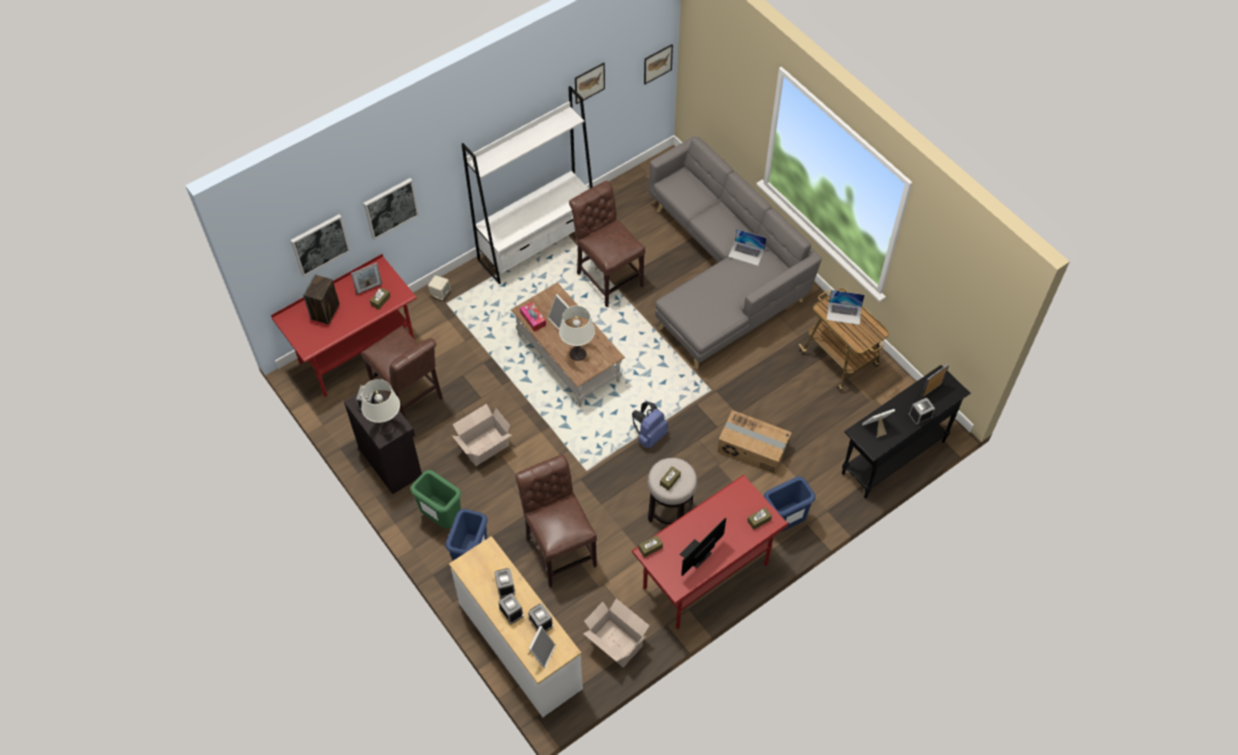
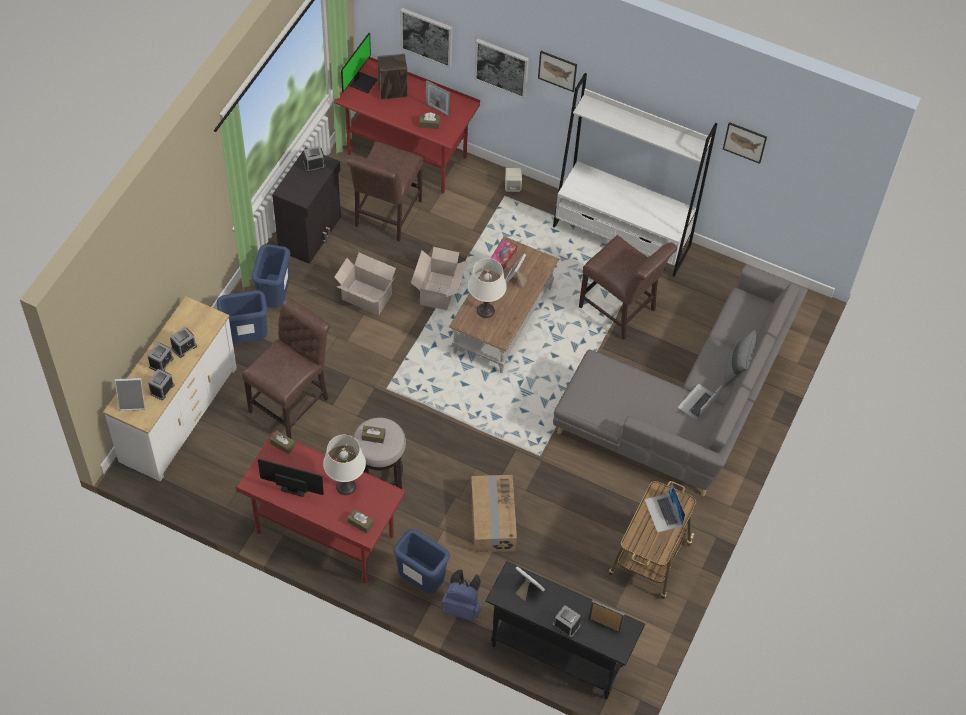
camera: 60 degrees right, 0 degrees up
(299, 330) = (362, 82): none -> monitor
(387, 428) = (296, 190): white table lamp -> white table lamp (346, 486)
(441, 518) = (274, 298): green trash can -> blue trash can
(607, 277) = (620, 311): brown chair -> brown chair turned 105 degrees clockwise
(615, 642) = (219, 488): cardboard box -> cardboard box (439, 290)
(649, 435) = (455, 424): blue backpack -> blue backpack (462, 607)
(657, 63) = (832, 195): picture -> picture (557, 70)
(732, 217) = (736, 371): none -> grey pillow
(746, 253) = (698, 402): laptop -> laptop turned 45 degrees clockwise

